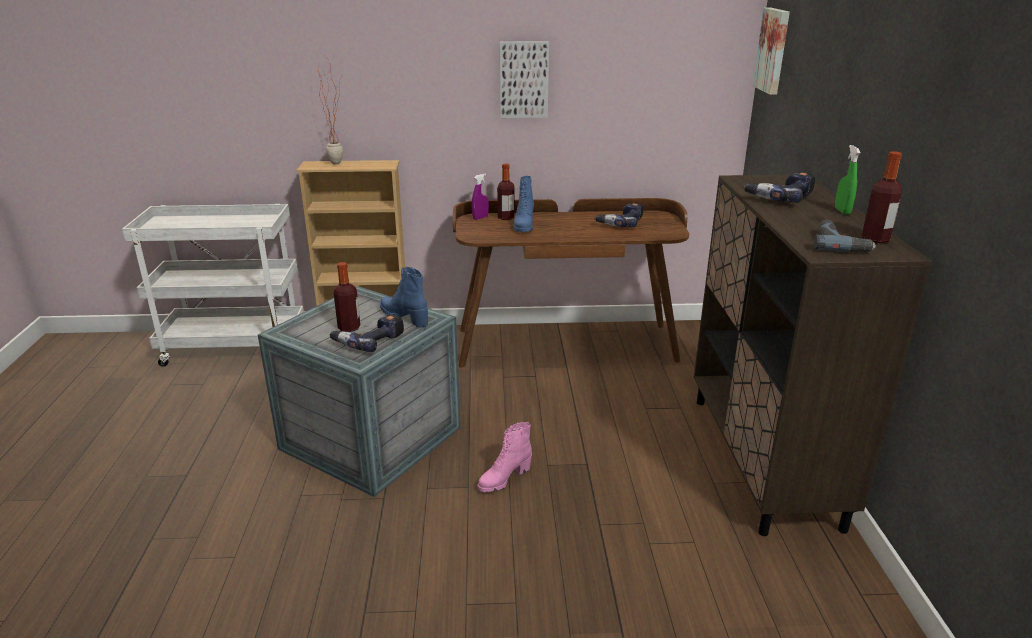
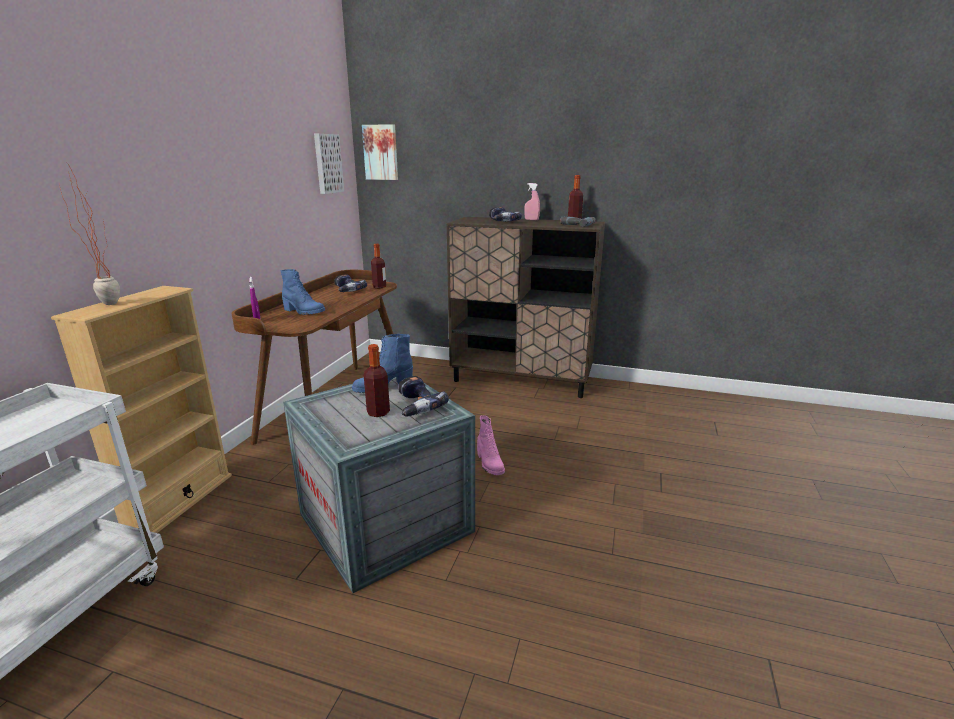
camera: 70 degrees left, 5 degrees down
(506, 217) = (274, 314): bottle -> bottle (379, 287)
(523, 79) = (245, 184): picture -> picture (327, 163)
(842, 211) = (531, 220): green spray bottle -> pink spray bottle

